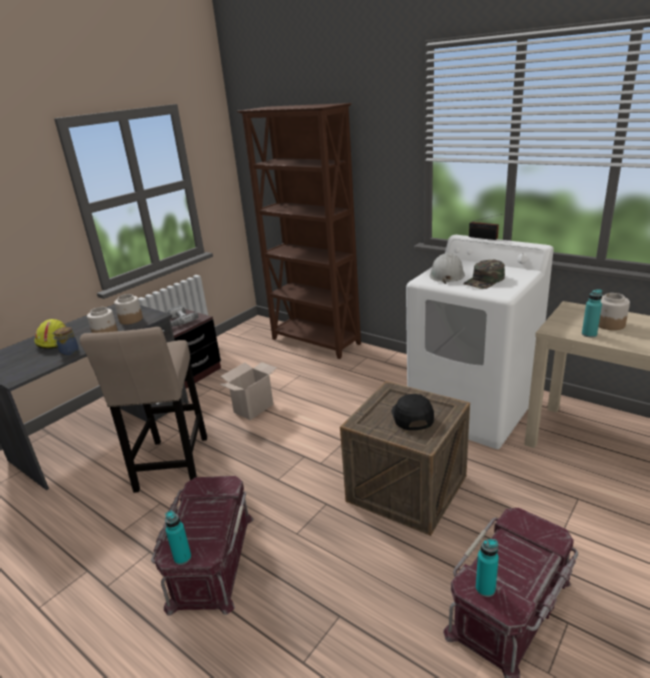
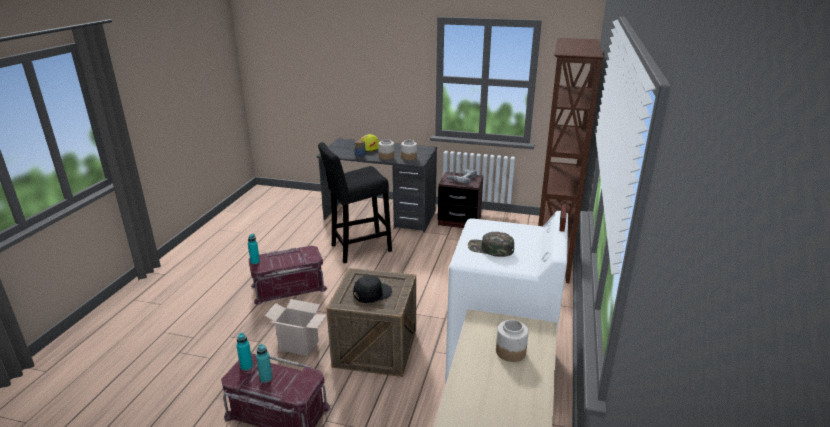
camera: 65 degrees right, 0 degrees up
(172, 467) = (358, 249): beige stool -> black stool
(253, 407) = (435, 258): cardboard box -> cardboard box (300, 345)
(446, 275) = (494, 231): white hard hat -> none
(589, 334) = (478, 338): turquoise bottle -> turquoise bottle (266, 378)

